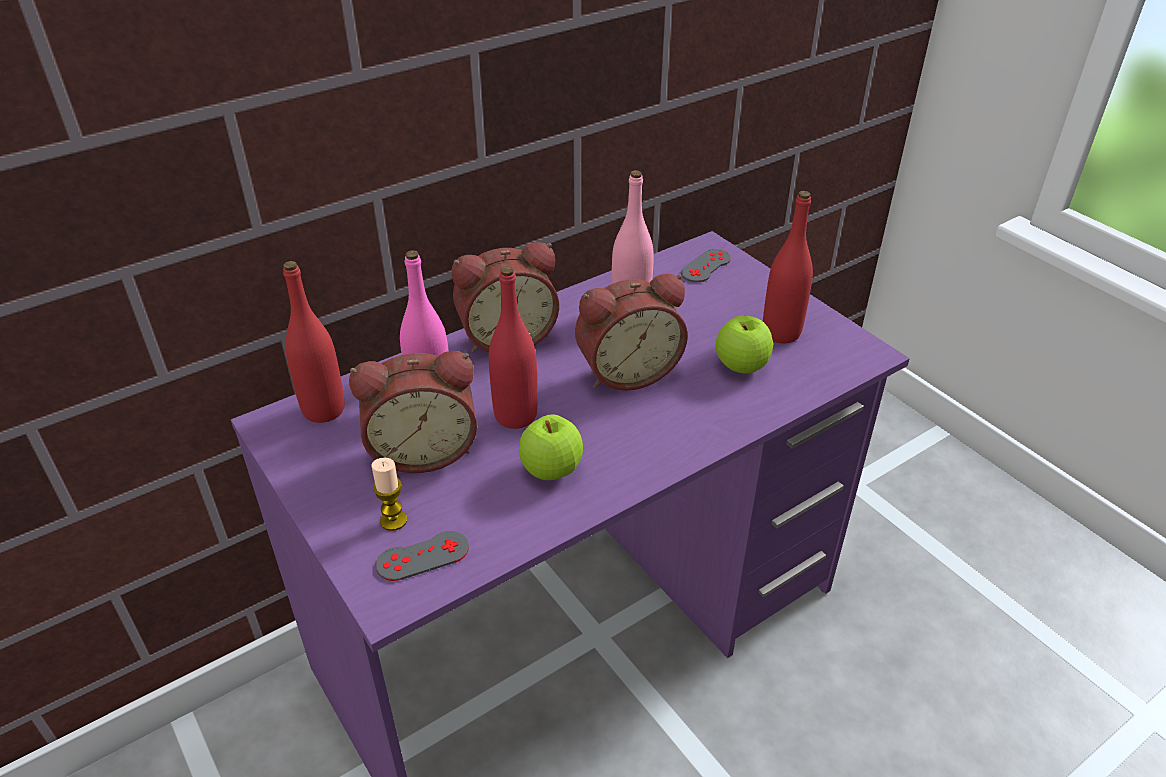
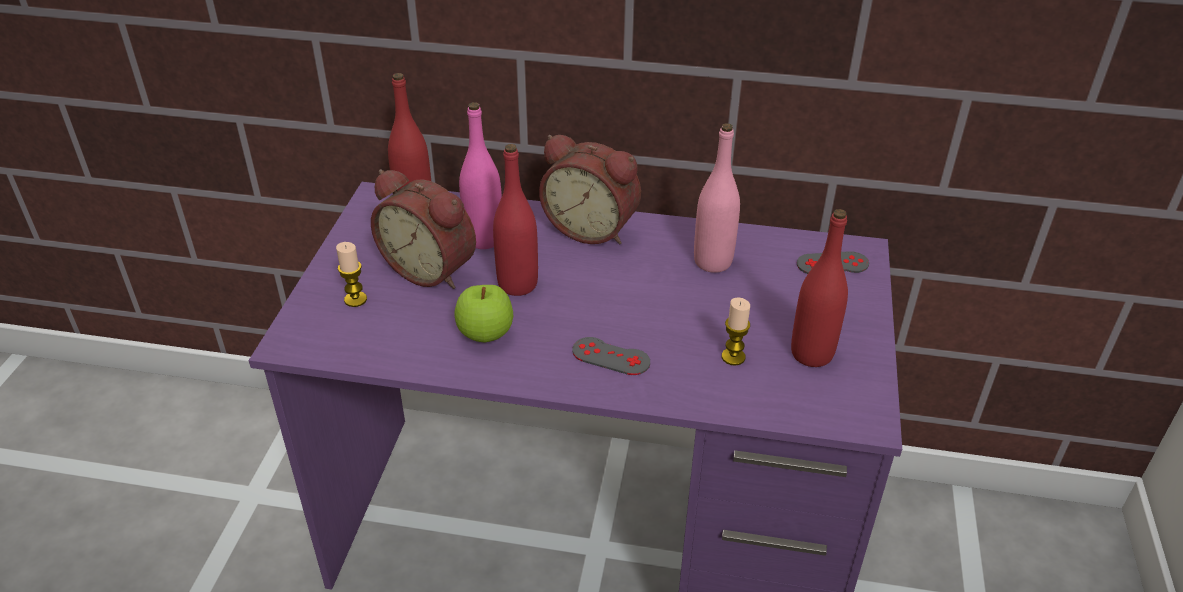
camera: 45 degrees right, 0 degrees up
(422, 556) = (340, 331): grey game controller -> grey game controller (611, 356)
(626, 371) = (639, 303): alarm clock -> none
(741, 367) = (733, 357): apple -> candle

